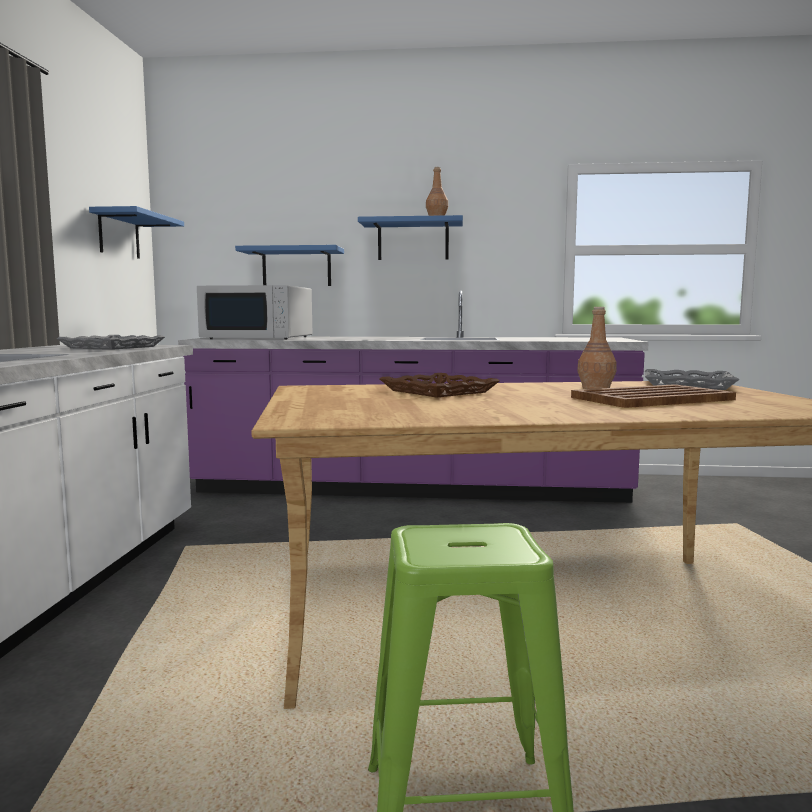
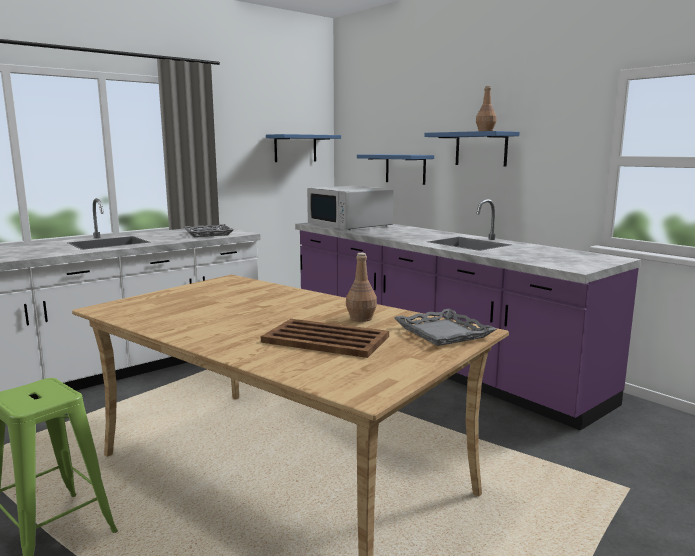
camera: 45 degrees right, 5 degrees up
(439, 391) = (263, 299): brown tray -> none

